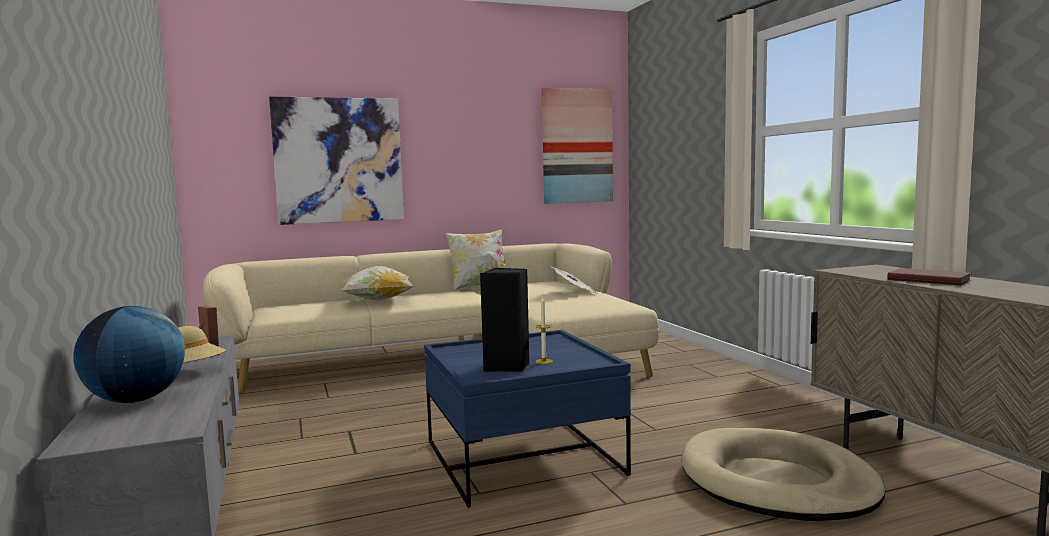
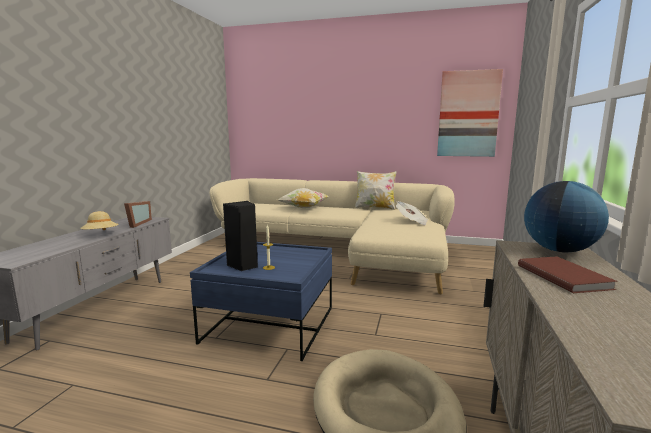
camera: 35 degrees right, 5 degrees up
(136, 400) = (51, 243): globe -> globe (559, 250)
(339, 160) = (305, 123): picture -> none

